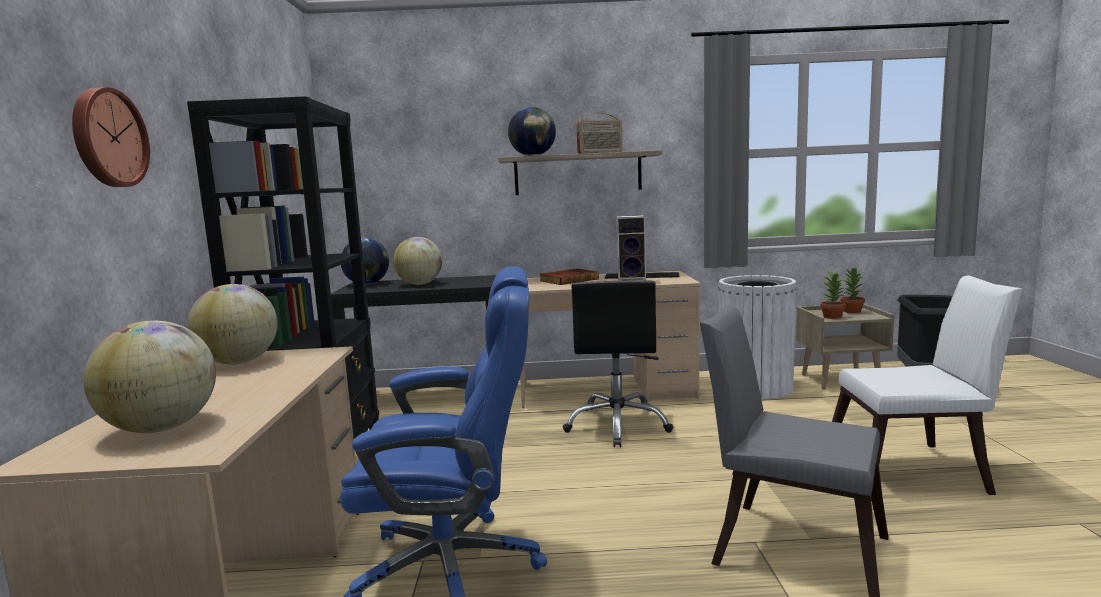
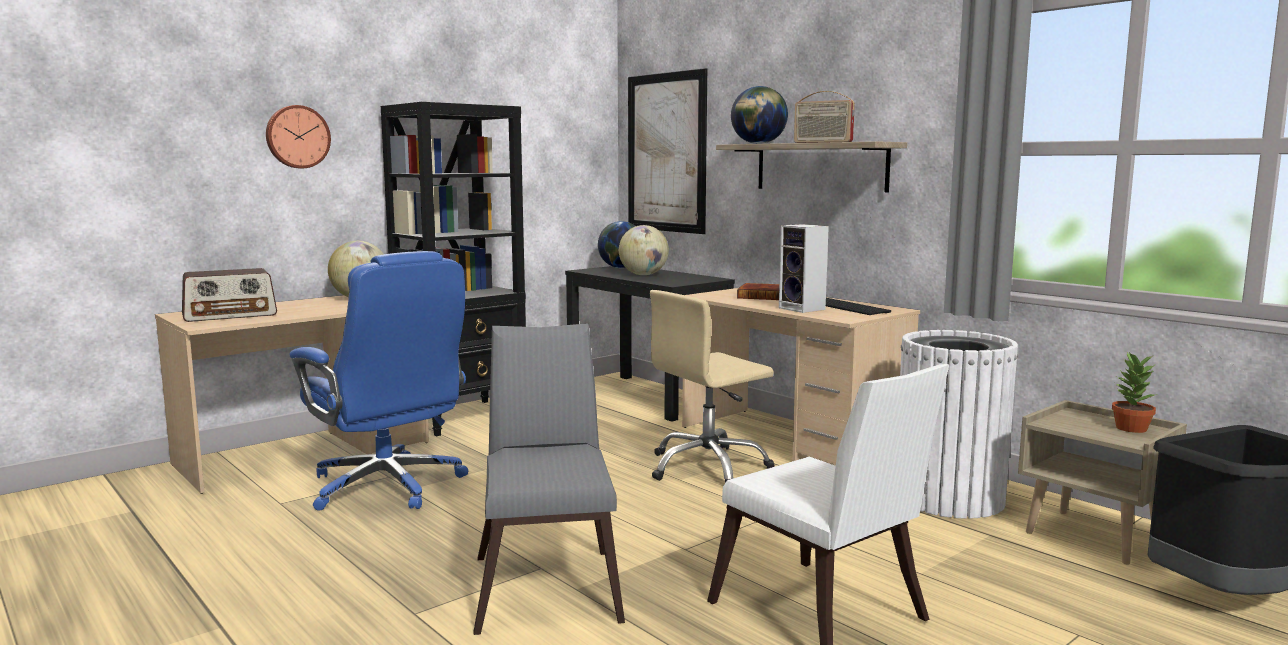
camera: 50 degrees right, 0 degrees up
(161, 428) = (230, 315): globe -> radio
(396, 169) = (666, 153): none -> picture
(618, 425) = (708, 467): black office chair -> beige office chair
(832, 317) = (1066, 424): potted plant -> none

